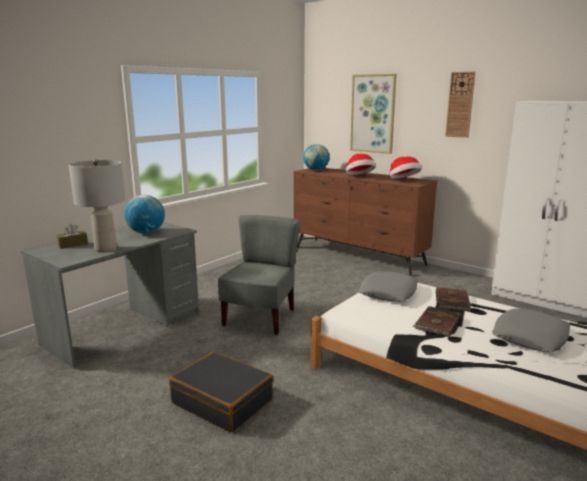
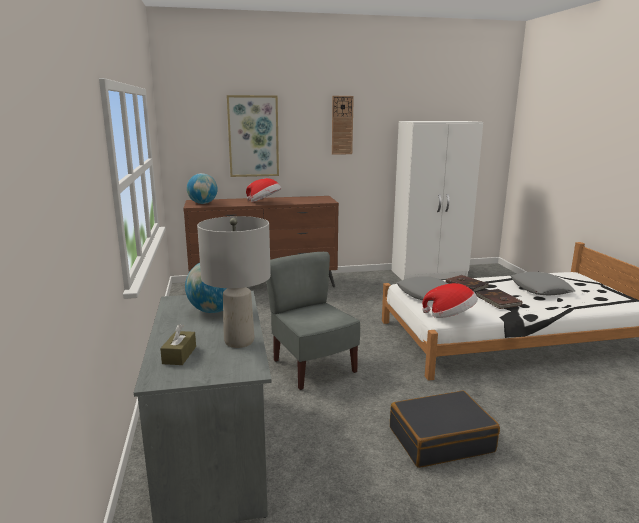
camera: 50 degrees left, 0 degrees up
(403, 180) = (309, 199): hat -> hat (450, 316)

